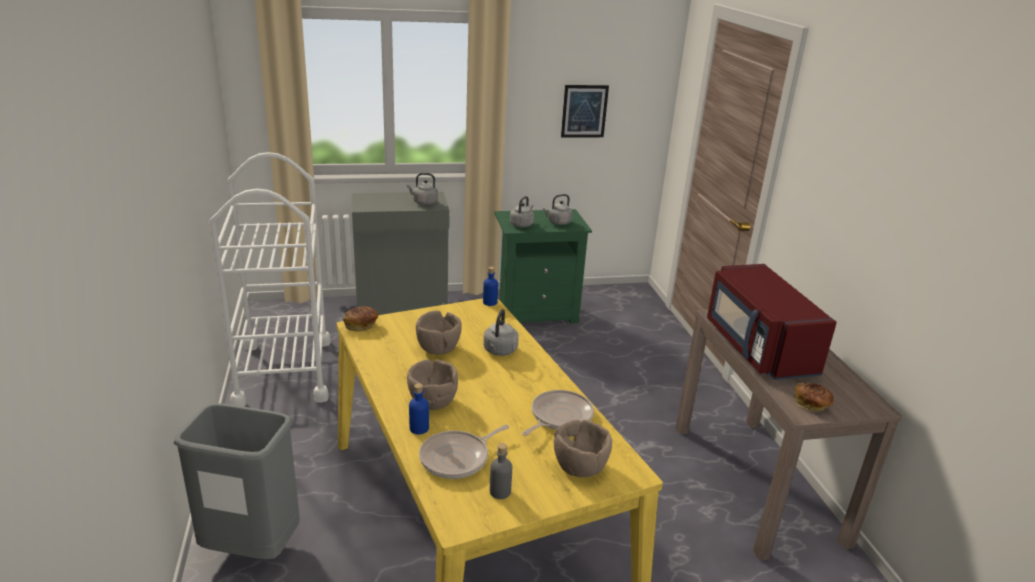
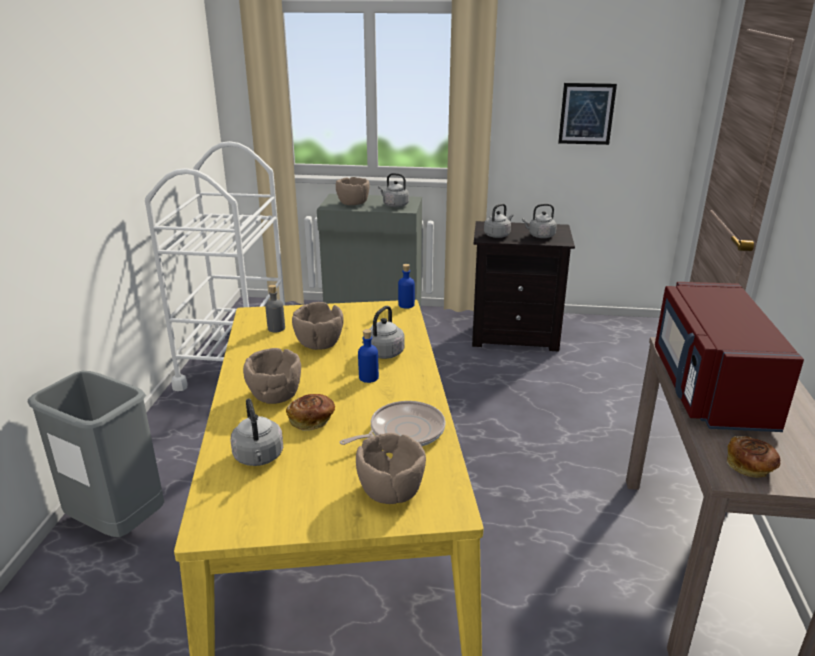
camera: 20 degrees right, 0 degrees up
(361, 325) = (258, 313): bread -> bread (312, 421)
(384, 203) = (354, 203): none -> brown bowl
(419, 428) = (241, 420): blue bottle -> blue bottle (368, 377)
(457, 458) = (259, 458): frying pan -> grey kettle
(500, 491) = (279, 502): grey bottle -> grey bottle (276, 328)
(535, 312) = (515, 335): green nightstand -> black nightstand

